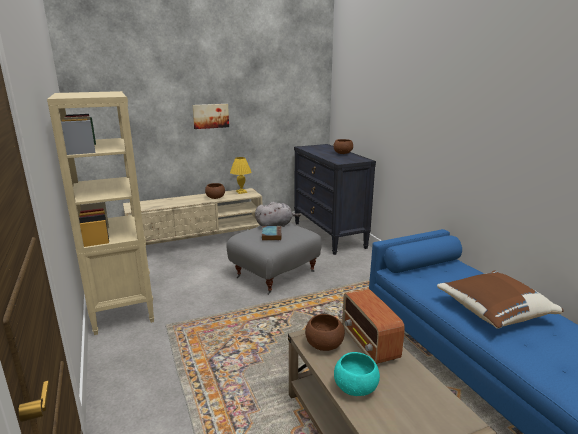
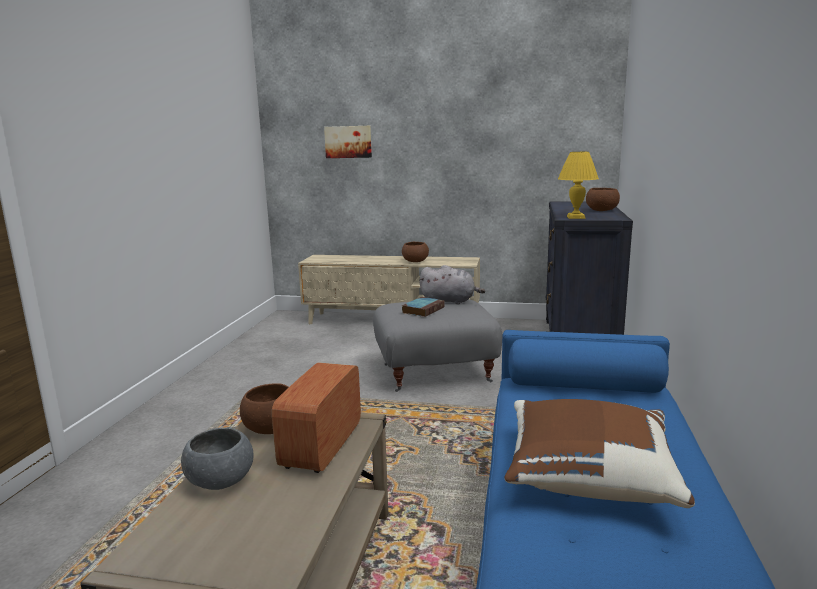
camera: 35 degrees right, 5 degrees down
(123, 309) = (235, 365): beige bookcase -> none
(210, 116) = (426, 151): picture -> picture (348, 142)
(241, 192) = (457, 260): yellow table lamp -> yellow table lamp (576, 217)
(355, 388) = (220, 481): turquoise bowl -> grey bowl

